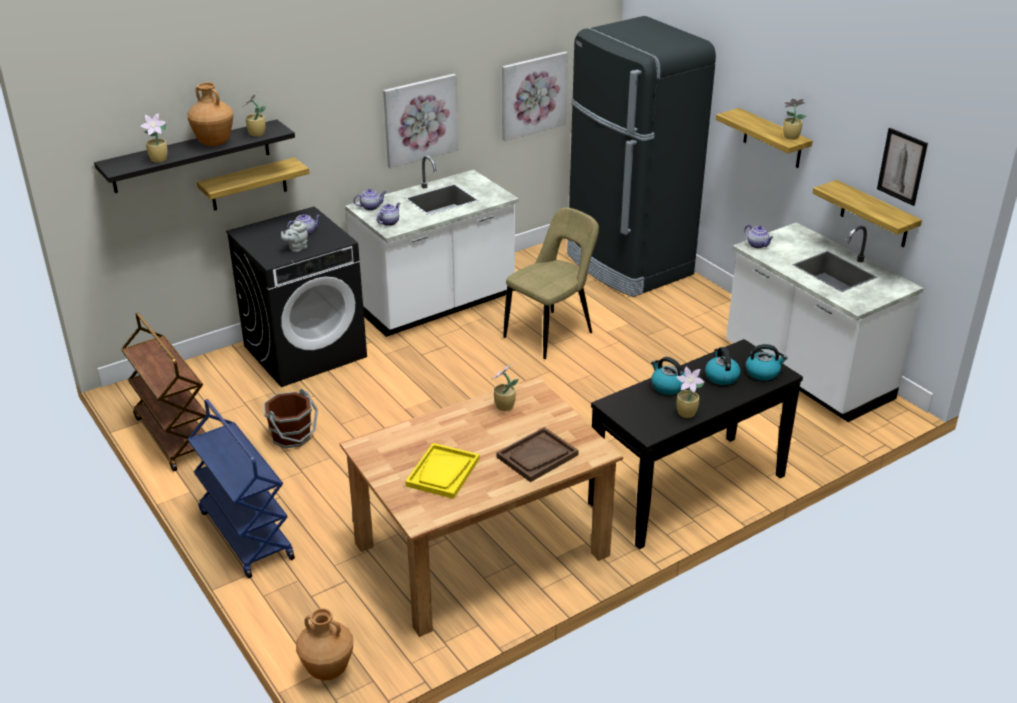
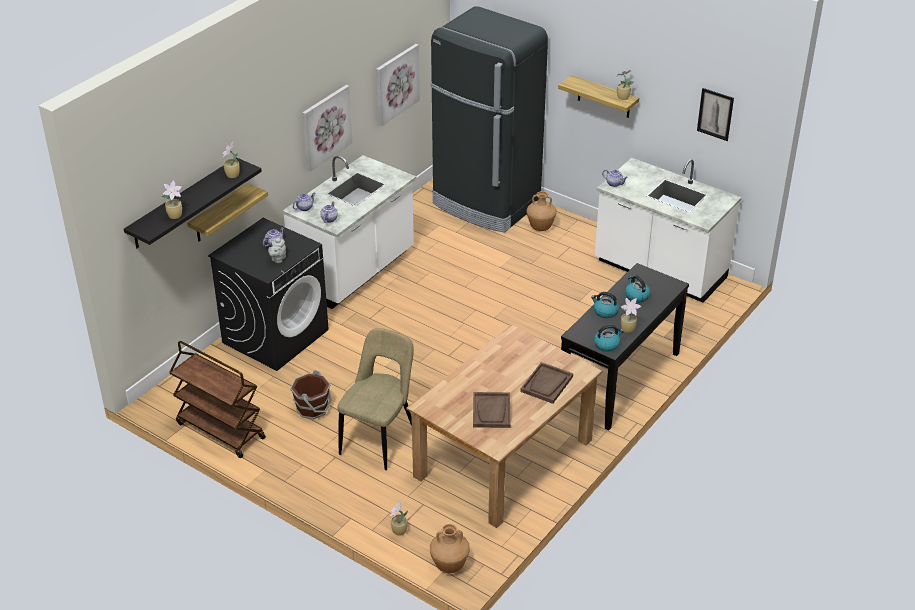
camera: 20 degrees left, 5 degrees up
(214, 143) = (206, 191): brown vase -> brown vase (540, 228)
(245, 534) = (329, 491): blue cart -> none
(443, 472) = (491, 411): yellow tray -> brown tray
(503, 407) = (502, 353): potted plant -> potted plant (399, 531)
(551, 333) = (459, 278): beige chair -> beige chair (380, 439)
(763, 372) = (662, 286): kettle -> kettle (607, 344)
(875, 215) = (696, 148): shelf -> none

